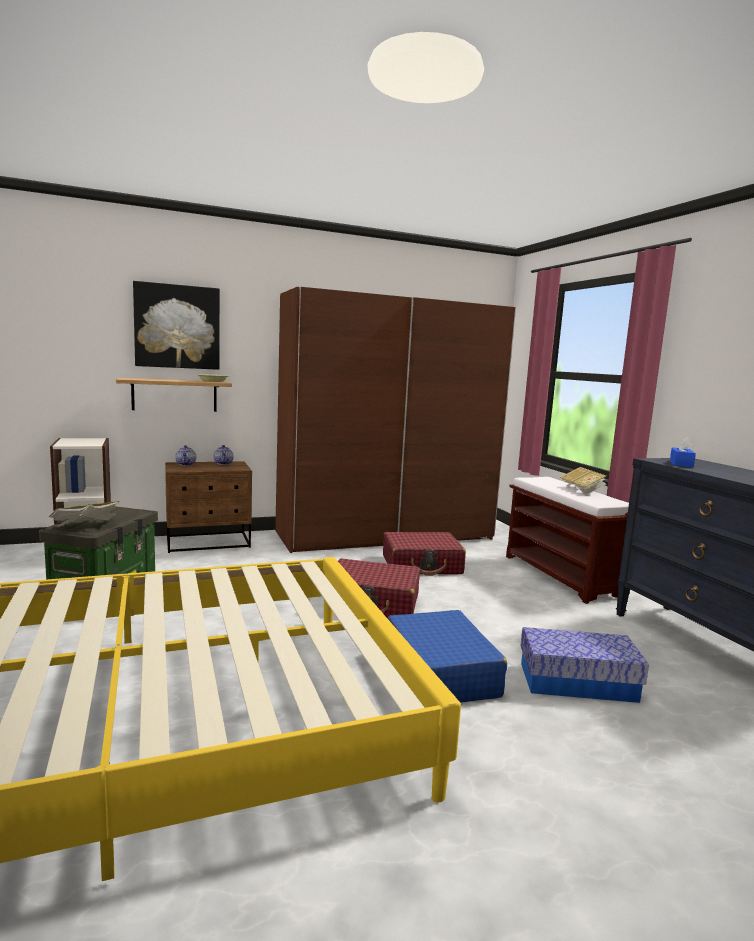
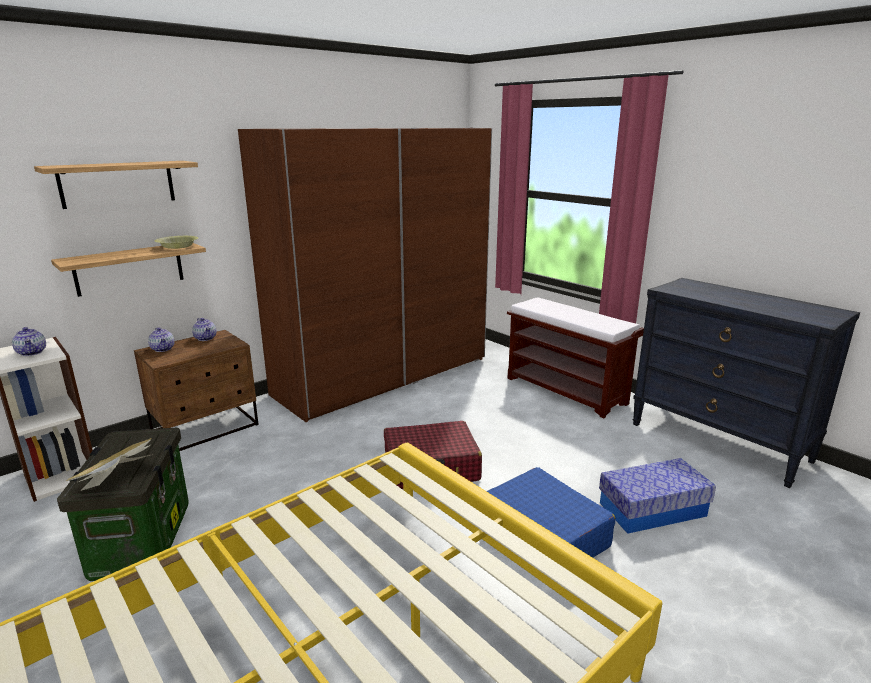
camera: 20 degrees left, 10 degrees up
(83, 442) = (32, 352): none -> teapot
(177, 327) = (117, 184): picture -> shelf
(422, 565) = (443, 407): red suitcase -> none
(582, 490) = (580, 312): book -> none
(681, 464) = (690, 291): blue tissue box -> none

